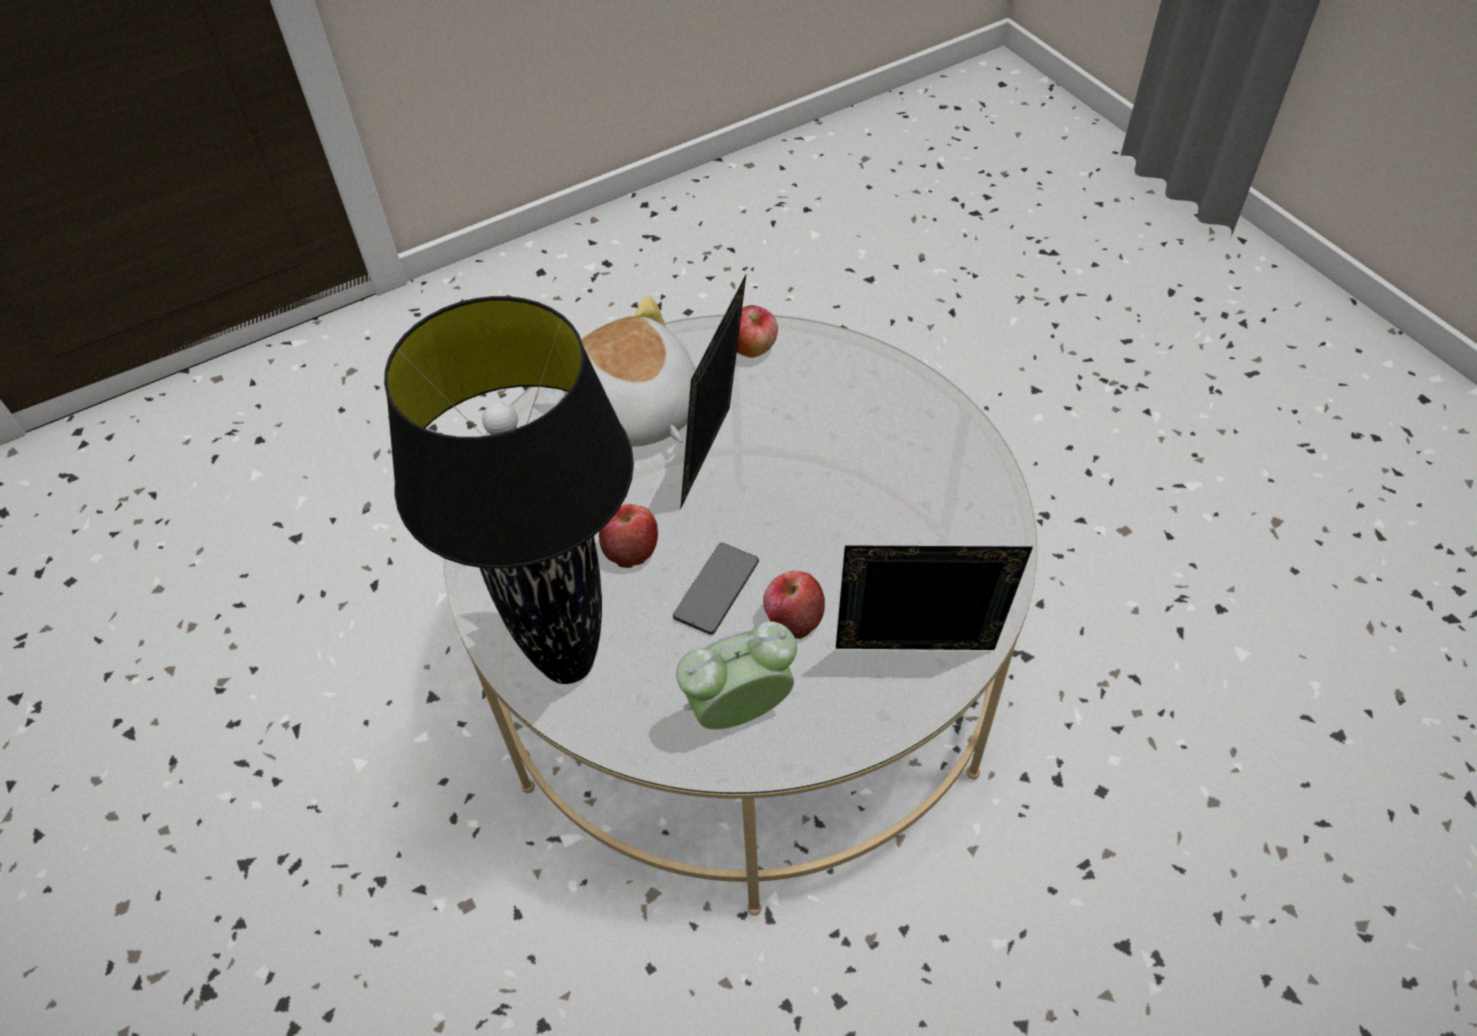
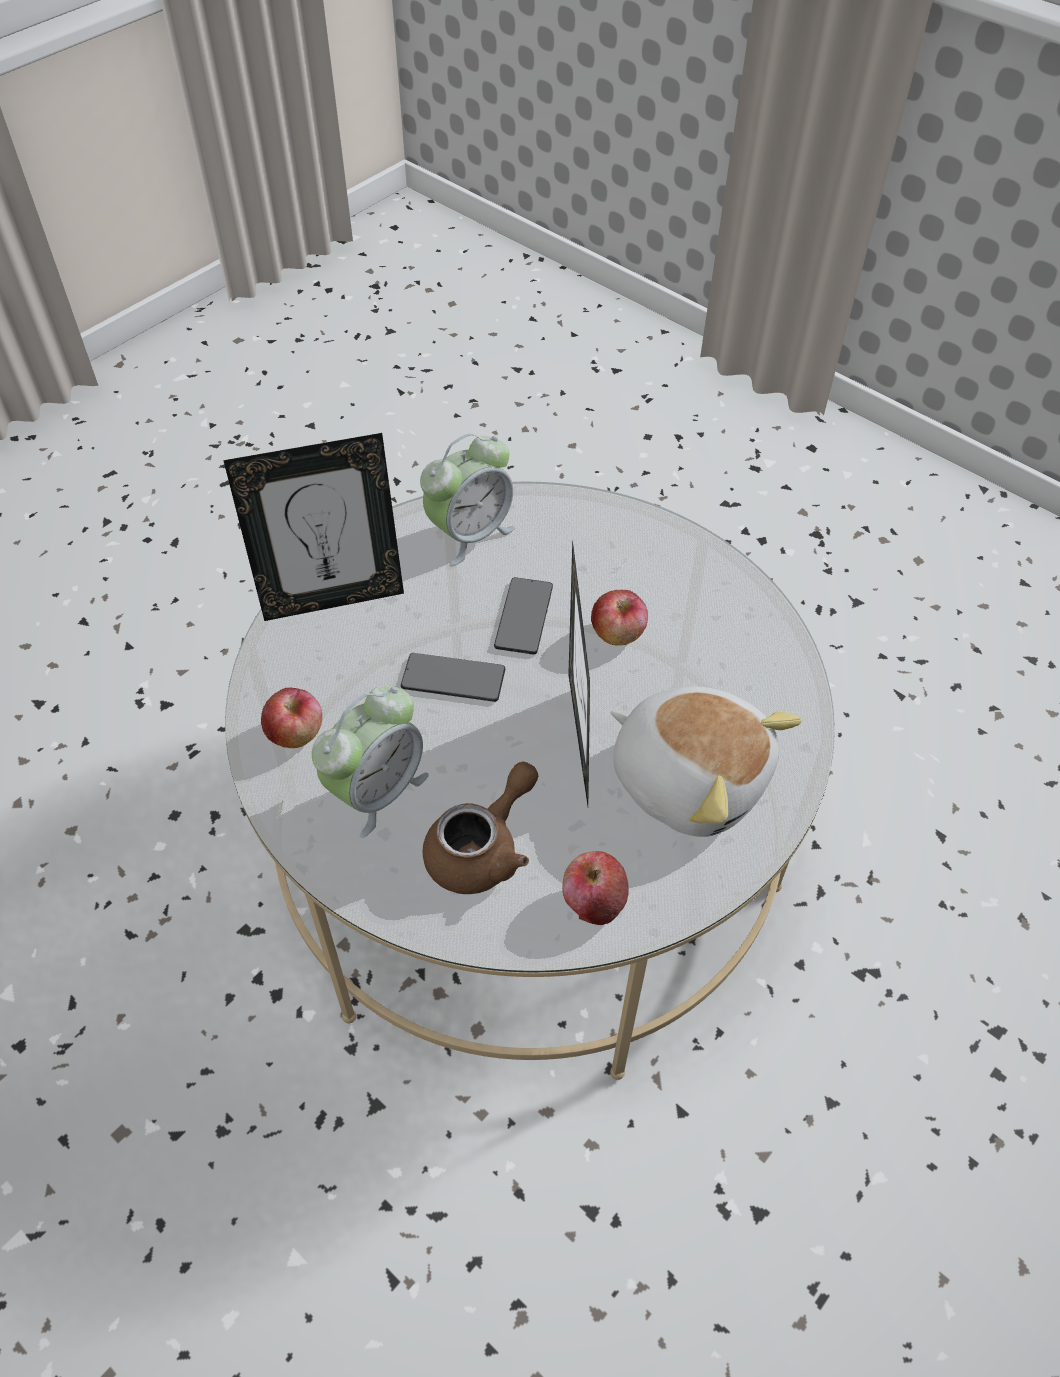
camera: 160 degrees right, 0 degrees up
(568, 662) = (622, 538): black table lamp -> none
(793, 618) = (447, 608): apple -> apple (296, 733)
(808, 540) = (453, 679): none -> phone
(824, 396) = (483, 849): none -> brown teapot
(902, 456) = (376, 791): none -> alarm clock

